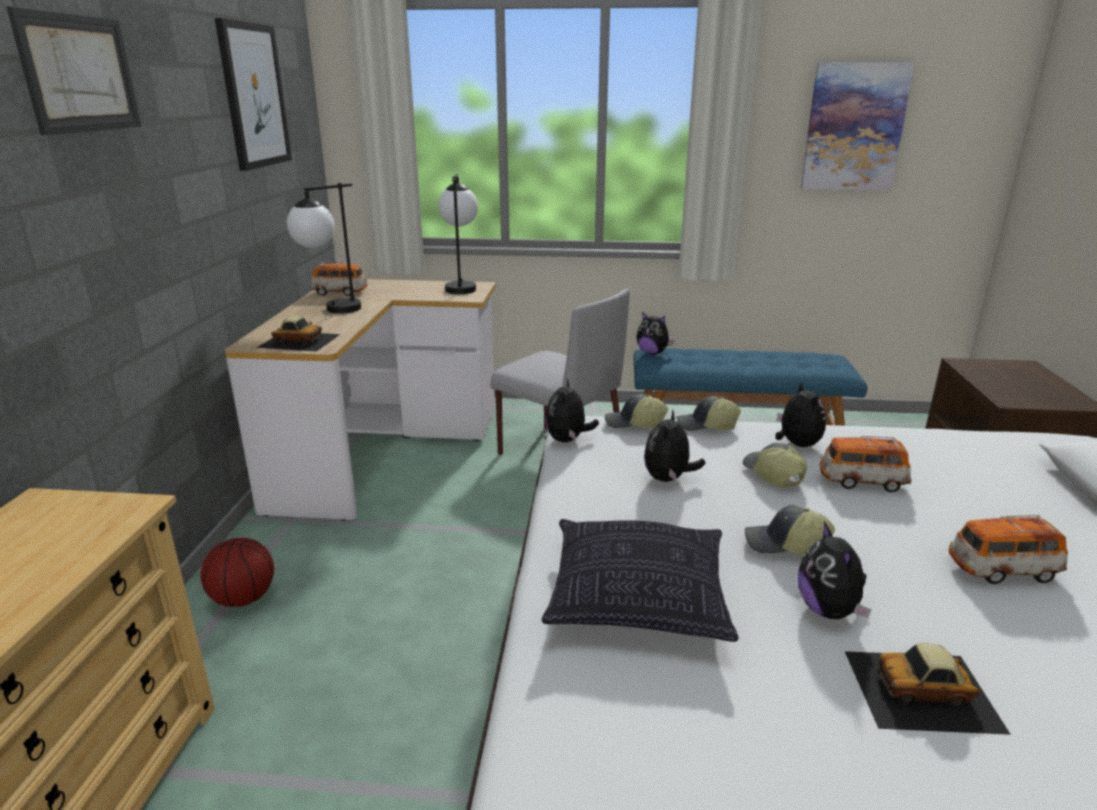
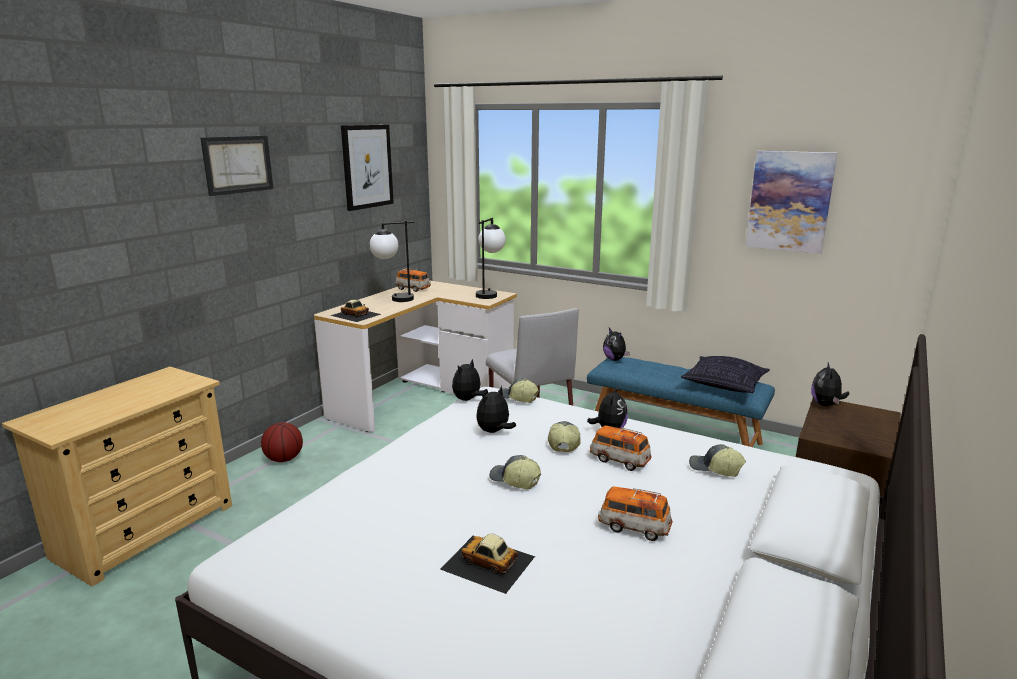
camera: 25 degrees right, 5 degrees down
(636, 599) = (398, 484): pillow -> pillow (723, 385)
(706, 426) = (564, 408): cap -> cap (714, 469)
(829, 610) = (494, 517): plush toy -> plush toy (826, 405)

